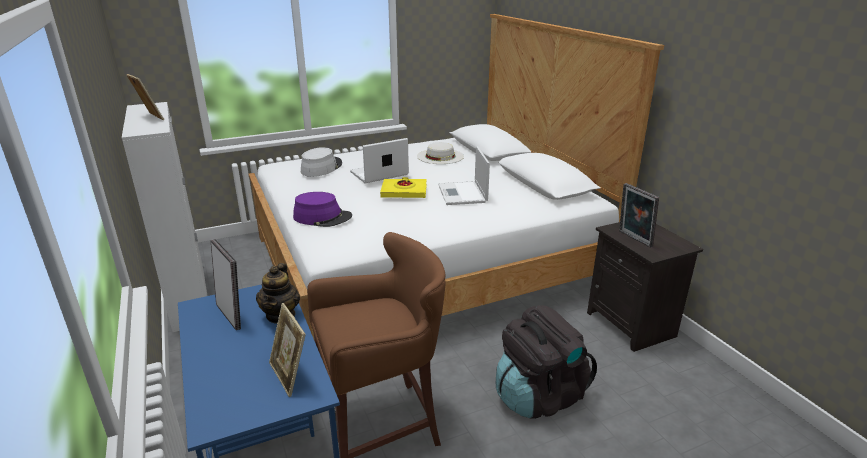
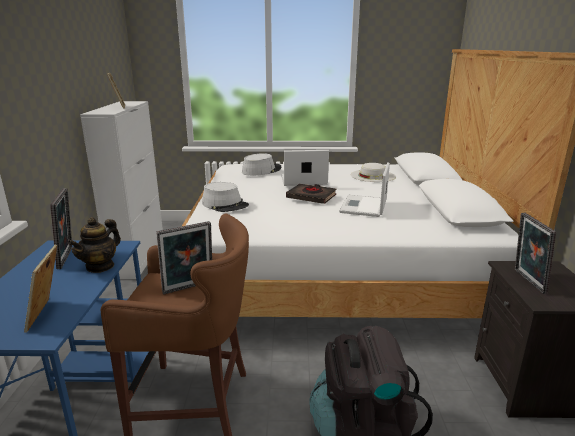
camera: 25 degrees right, 5 degrees down
(322, 217) = (225, 204): purple hat -> grey hat
(377, 314) = (189, 288): none -> picture frame
(404, 192) = (311, 197): yellow book -> black book

